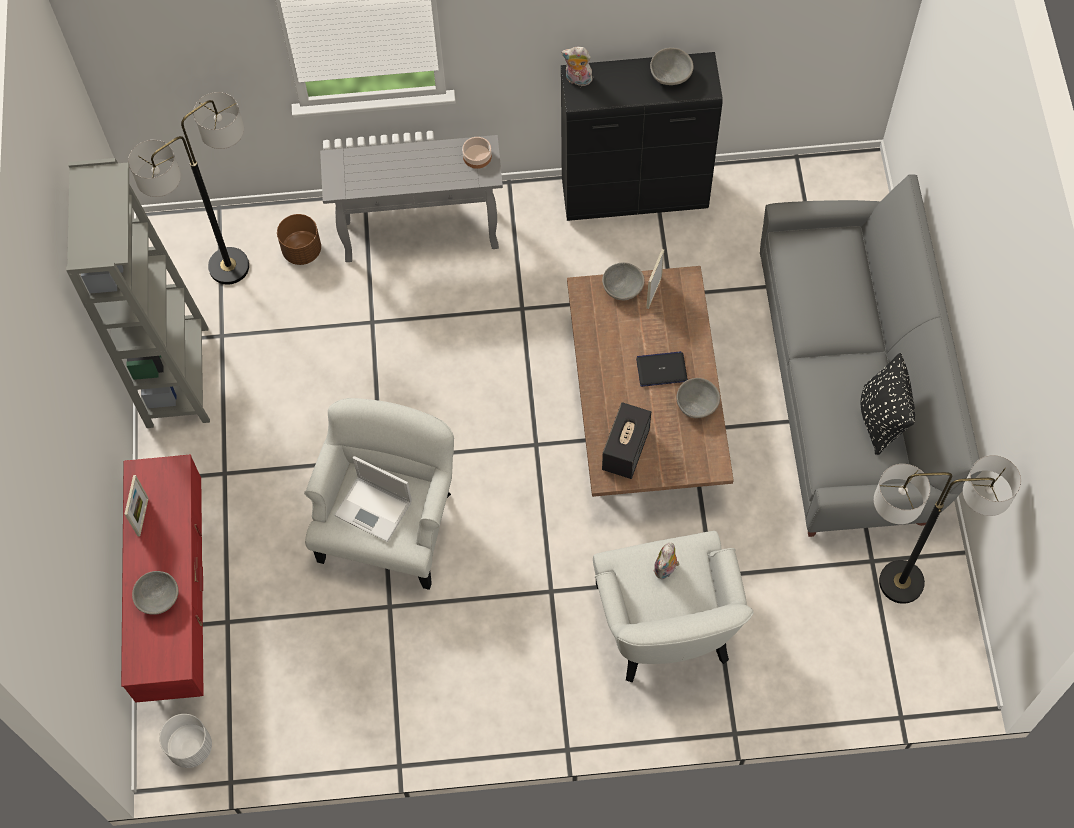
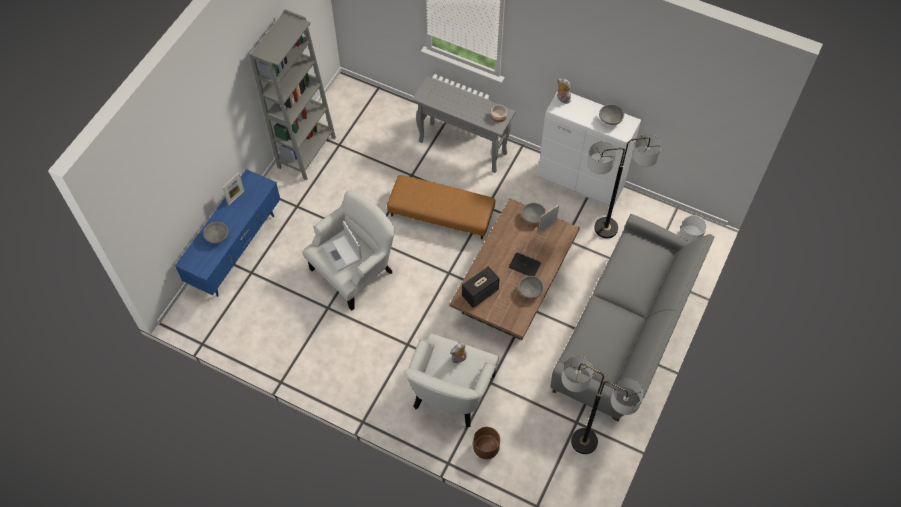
camera: 30 degrees right, 5 degrees down
(178, 601) = (236, 251): red tv stand -> blue tv stand
(190, 747) = (196, 318): white planter -> white planter (690, 236)
(228, 267) = (364, 116): floor lamp -> floor lamp (605, 228)
(302, 251) = (402, 126): brown planter -> brown planter (485, 448)
(460, 357) = (441, 213): none -> brown ottoman
(635, 194) = (581, 183): black cabinet -> white cabinet
(881, 419) = (616, 348): black pillow -> none

